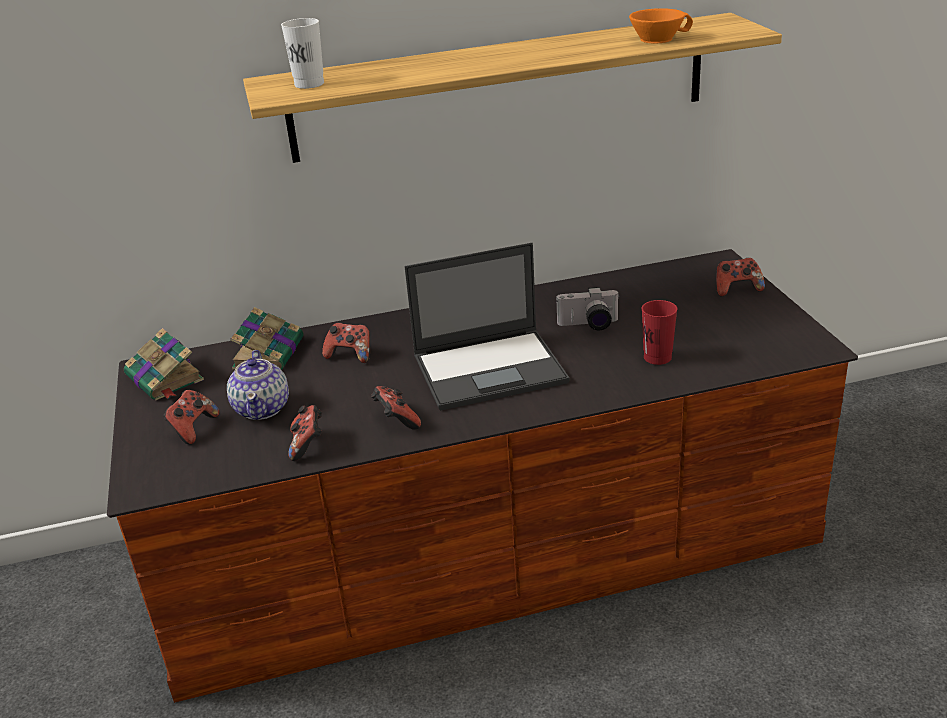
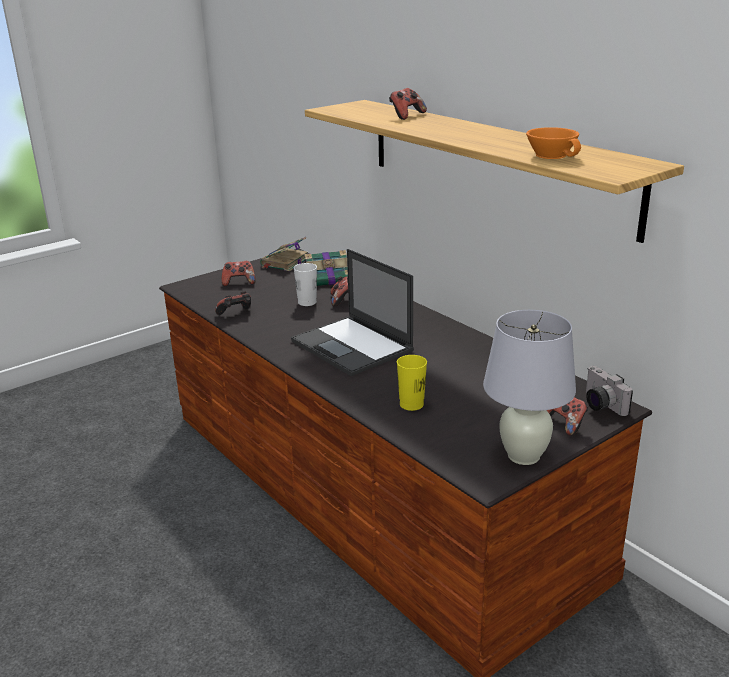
camera: 65 degrees right, 5 degrees down
(262, 408) = (268, 293): teapot -> none
(309, 84) = (358, 109): white cup -> white cup (307, 302)
(396, 421) = (273, 331): game controller -> game controller (406, 116)
(589, 325) = (442, 368): camera -> camera (599, 404)
(657, 357) = (411, 404): red cup -> yellow cup
(785, 321) = (523, 456): none -> white table lamp

